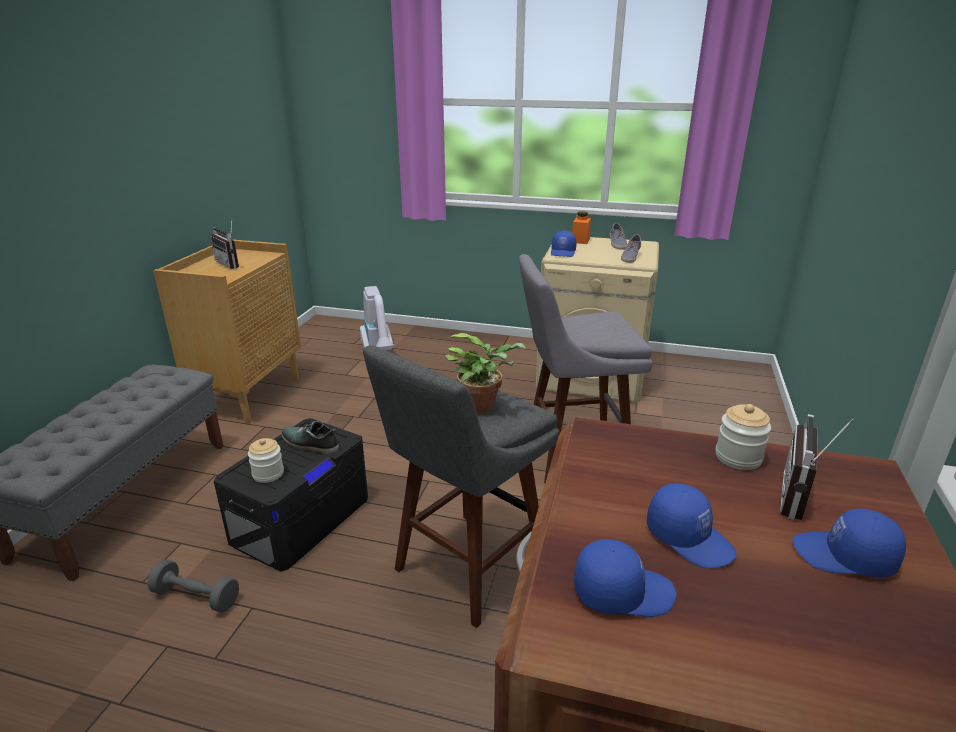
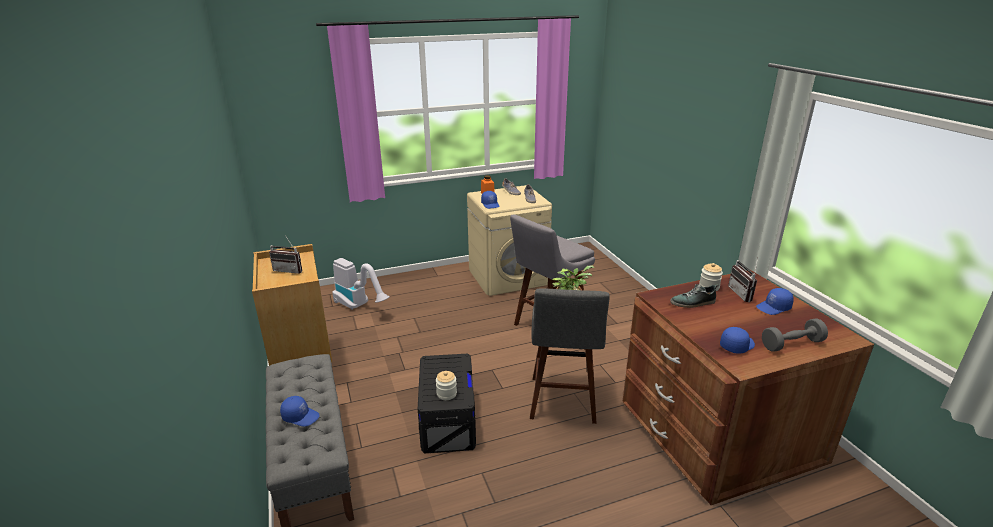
camera: 35 degrees left, 0 degrees up
(196, 597) = (444, 485): grey dumbbell -> grey dumbbell (791, 344)
(309, 444) = (446, 369): shoe -> shoe (693, 302)
(689, 538) = (731, 321): blue cap -> blue cap (301, 416)

